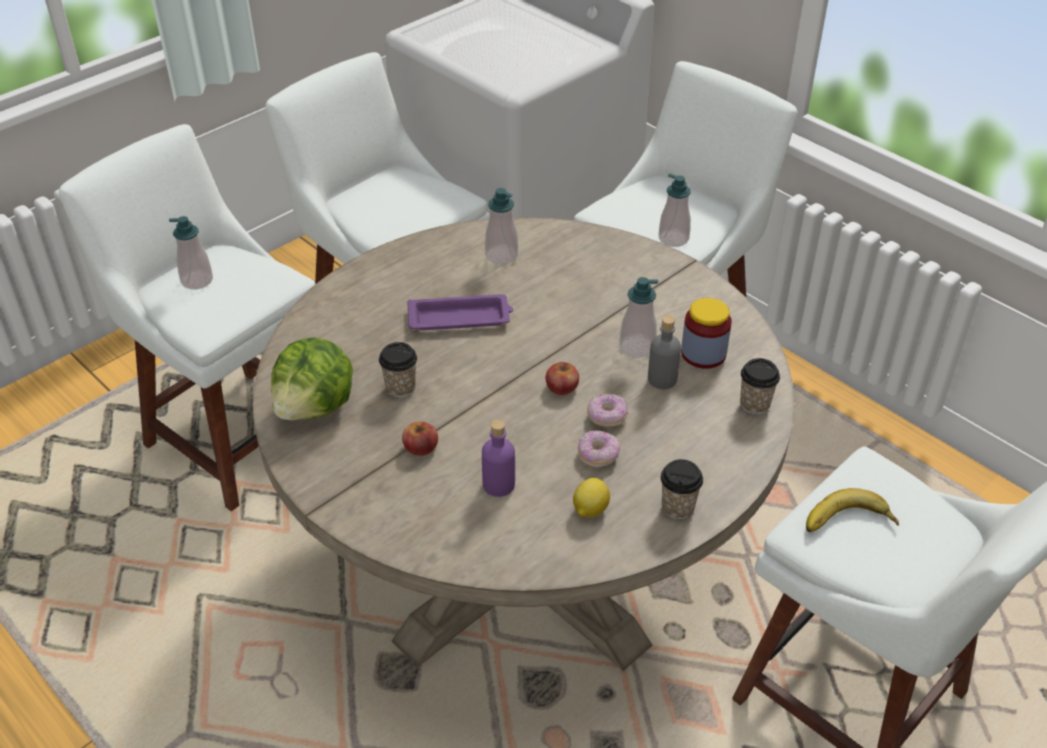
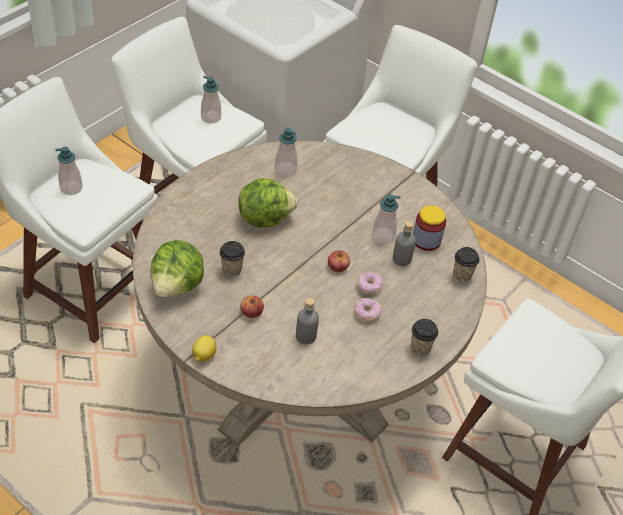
camera: 10 degrees left, 5 degrees up
(461, 318) = (264, 217): purple tray -> lettuce
(498, 485) = (306, 336): purple bottle -> grey bottle
(589, 510) = (365, 351): lemon -> lemon (203, 355)
(673, 239) = (395, 151): soap dispenser -> soap dispenser (211, 117)
(848, 524) = (522, 351): banana -> none

